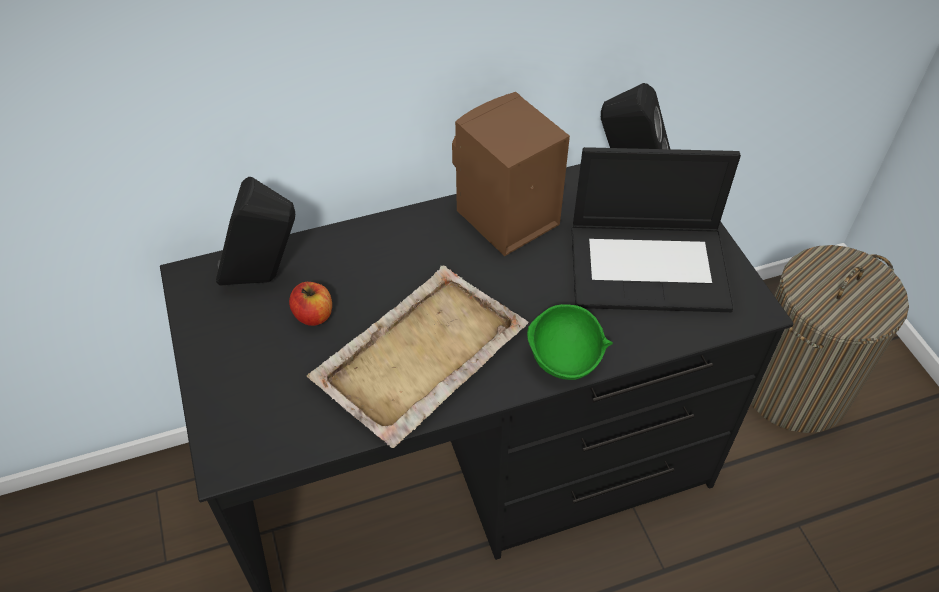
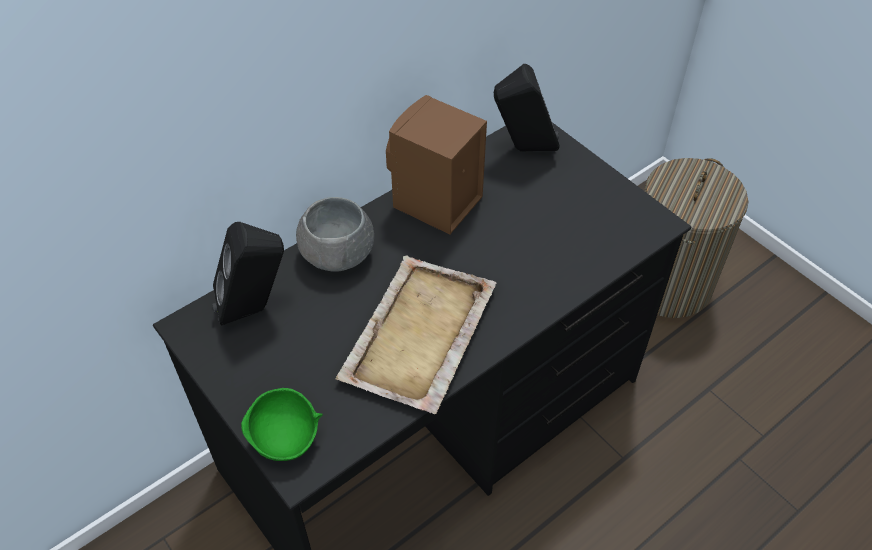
camera: 20 degrees left, 0 degrees up
(313, 315) = (313, 327): apple -> none
(375, 242) = (337, 252): none -> grey bowl
(565, 360) = (535, 304): green bowl -> green bowl (286, 439)
(650, 266) = (567, 211): laptop -> none

